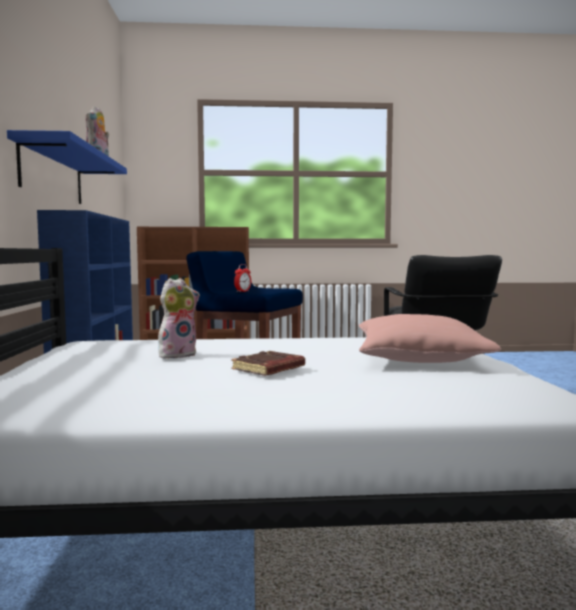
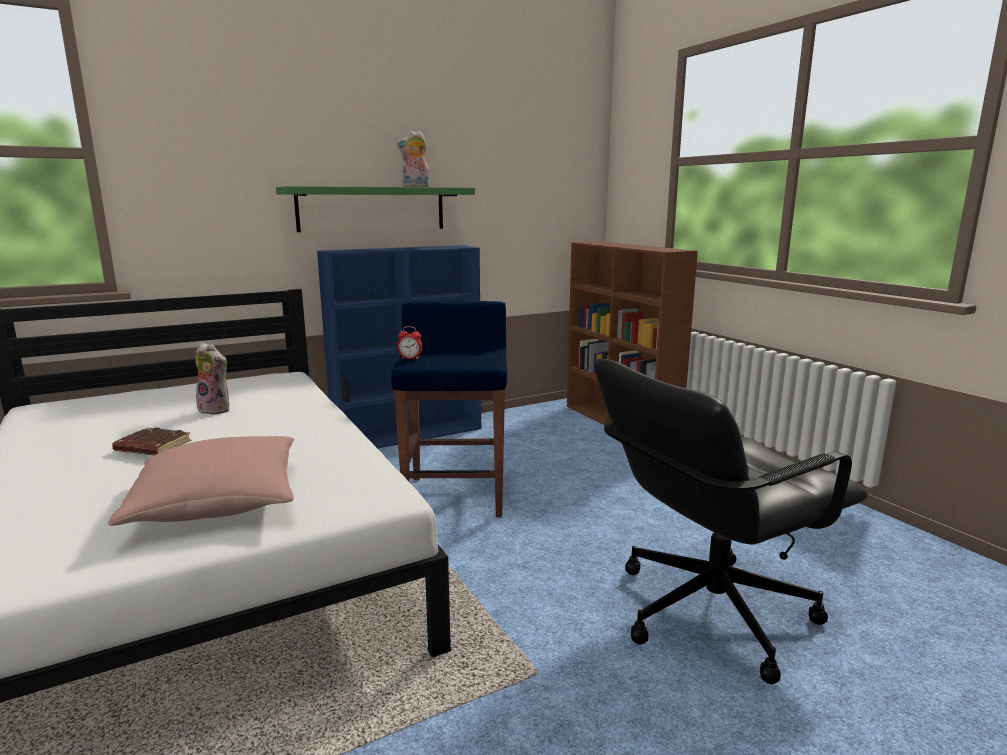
camera: 65 degrees right, 10 degrees up
(52, 174) = (372, 209): blue shelf -> green shelf

